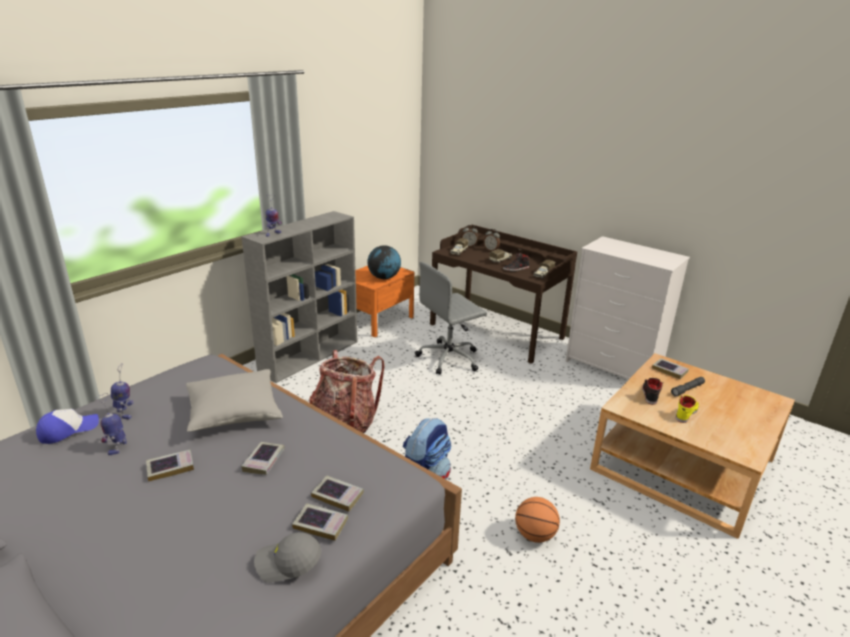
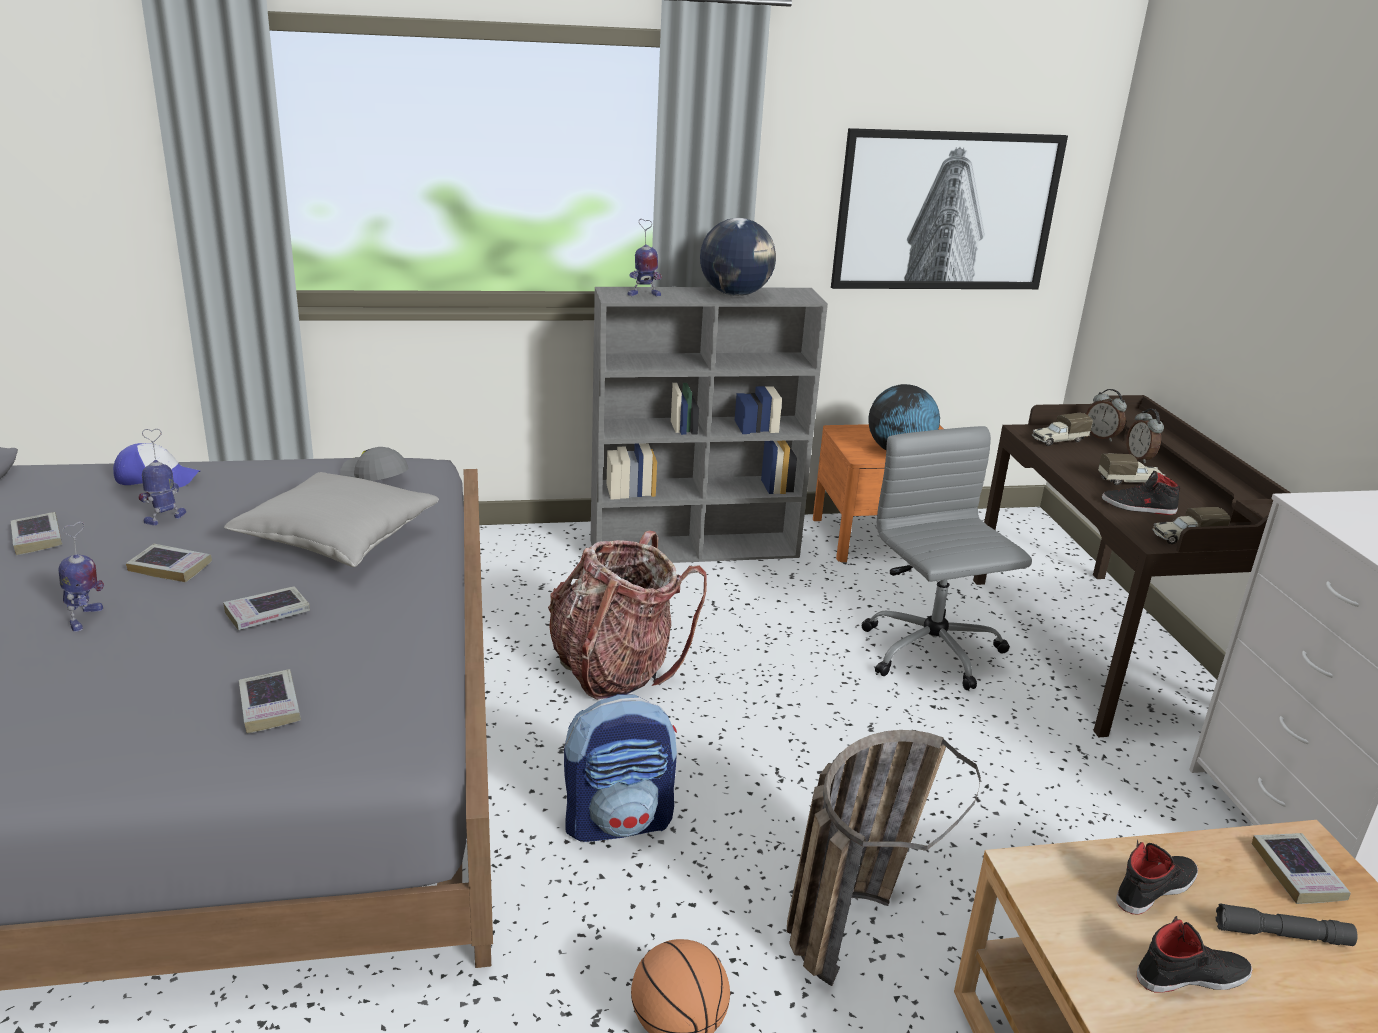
camera: 40 degrees right, 0 degrees up
(125, 413) = (231, 485): toy robot -> toy robot (85, 619)
(288, 563) = (88, 748): grey cap -> grey cap (373, 477)
(310, 222) = (735, 294): none -> globe
(320, 524) = (193, 728): book -> book (37, 538)
(369, 162) = (946, 211): none -> picture
(449, 358) = (932, 653): grey office chair -> grey office chair turned 60 degrees clockwise
(538, 464) = (854, 916): none -> basket
(686, 413) = (1191, 976): yellow shoe -> black shoe

